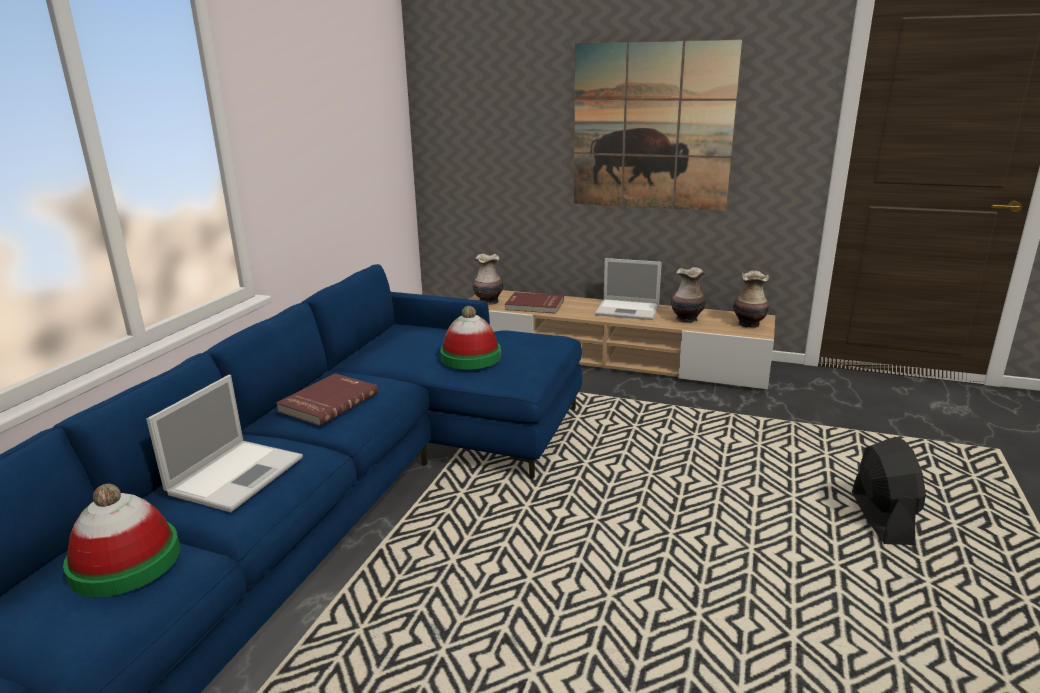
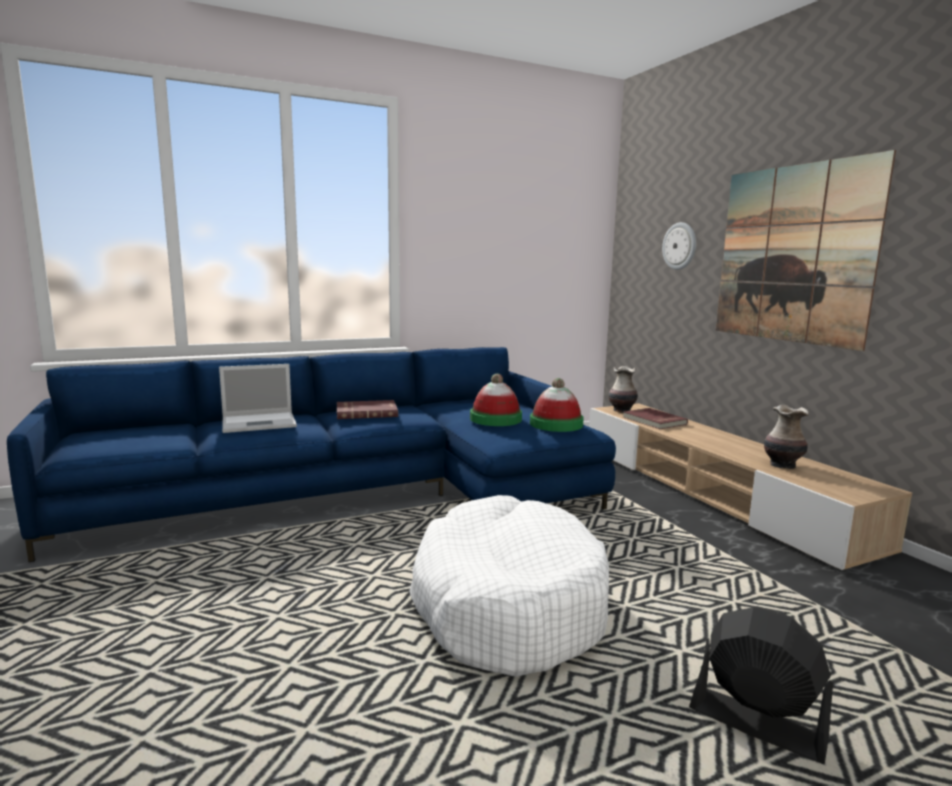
camera: 45 degrees right, 10 degrees down
(125, 561) = (158, 432): hat -> hat (556, 424)
(514, 116) = (680, 246): none -> wall clock
(628, 310) = (735, 444): laptop -> none
(658, 532) = (507, 603): none -> white dog bed
(749, 324) = (853, 488): vase -> none
(881, 518) = (755, 724): black fan -> black fan turned 105 degrees counterclockwise

